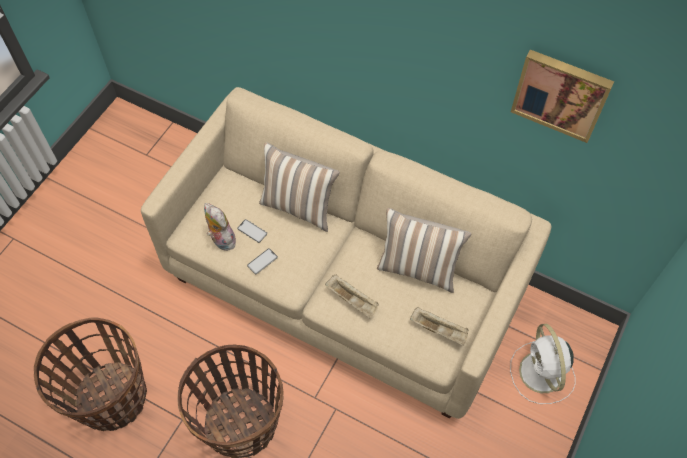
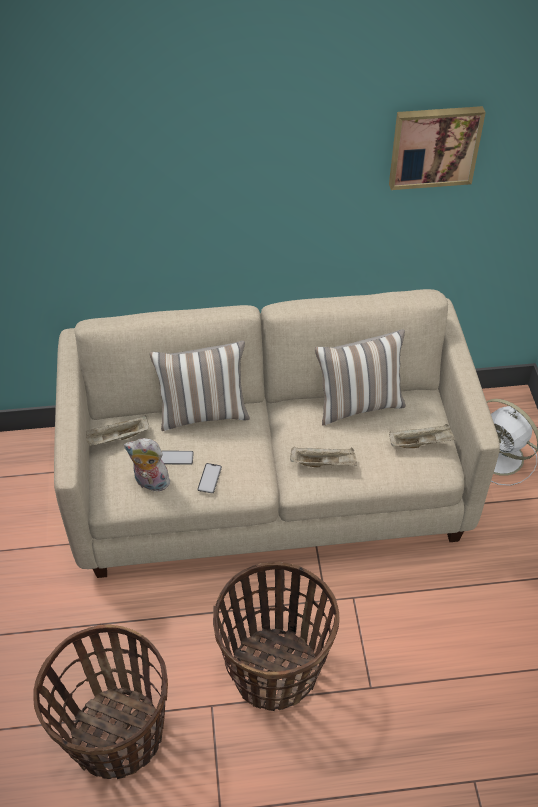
camera: 35 degrees left, 10 degrees down
(225, 191) = (117, 438): none -> beige tray

